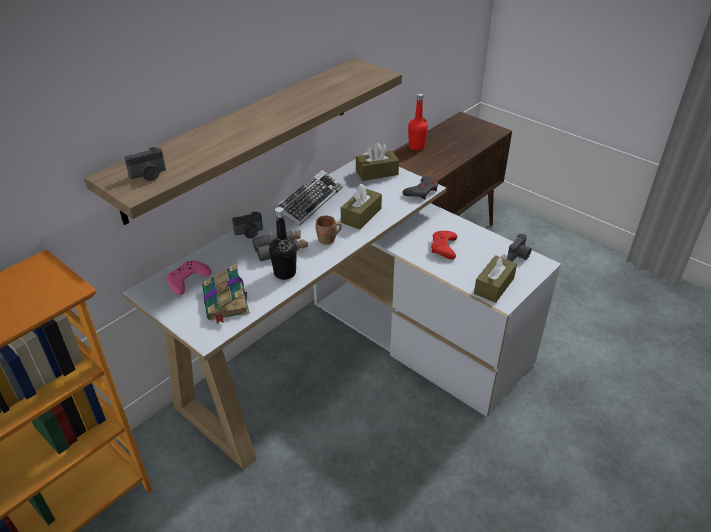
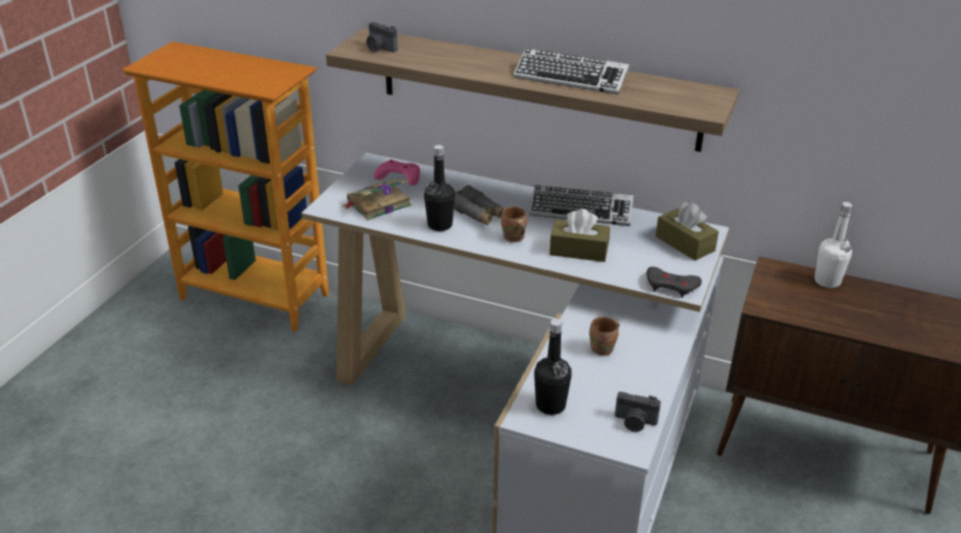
camera: 70 degrees right, 5 degrees down
(249, 233) = (493, 189): camera -> none
(293, 105) = (570, 78): none -> keyboard
(416, 147) = (827, 281): red bottle -> white bottle
(443, 247) = (604, 349): red game controller -> brown mug
(494, 286) = (550, 405): brown tissue box -> black bottle

